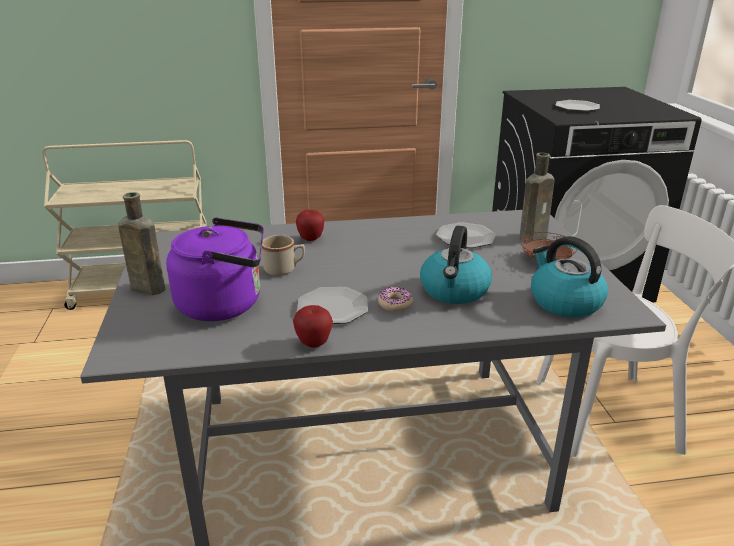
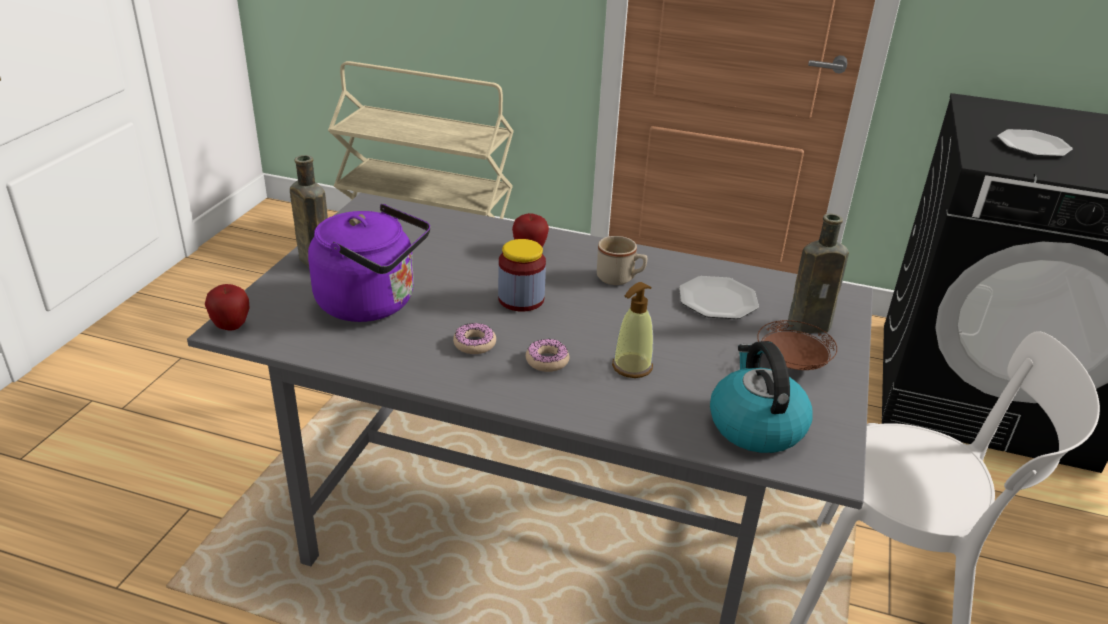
camera: 25 degrees right, 5 degrees up
(284, 270) = (466, 281): beige mug -> beige mug (620, 279)
(314, 344) = (418, 378): apple -> apple (231, 326)
(332, 308) = (474, 344): plate -> donut
(336, 271) = (521, 299): none -> jar
(454, 291) = (632, 367): kettle -> soap dispenser

